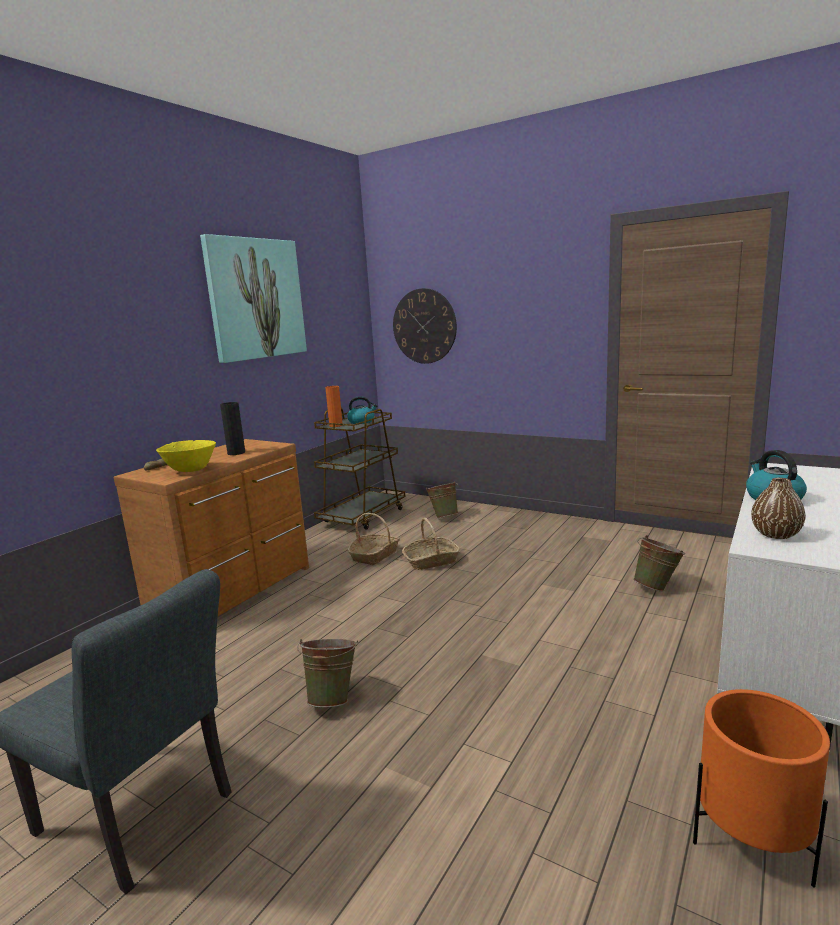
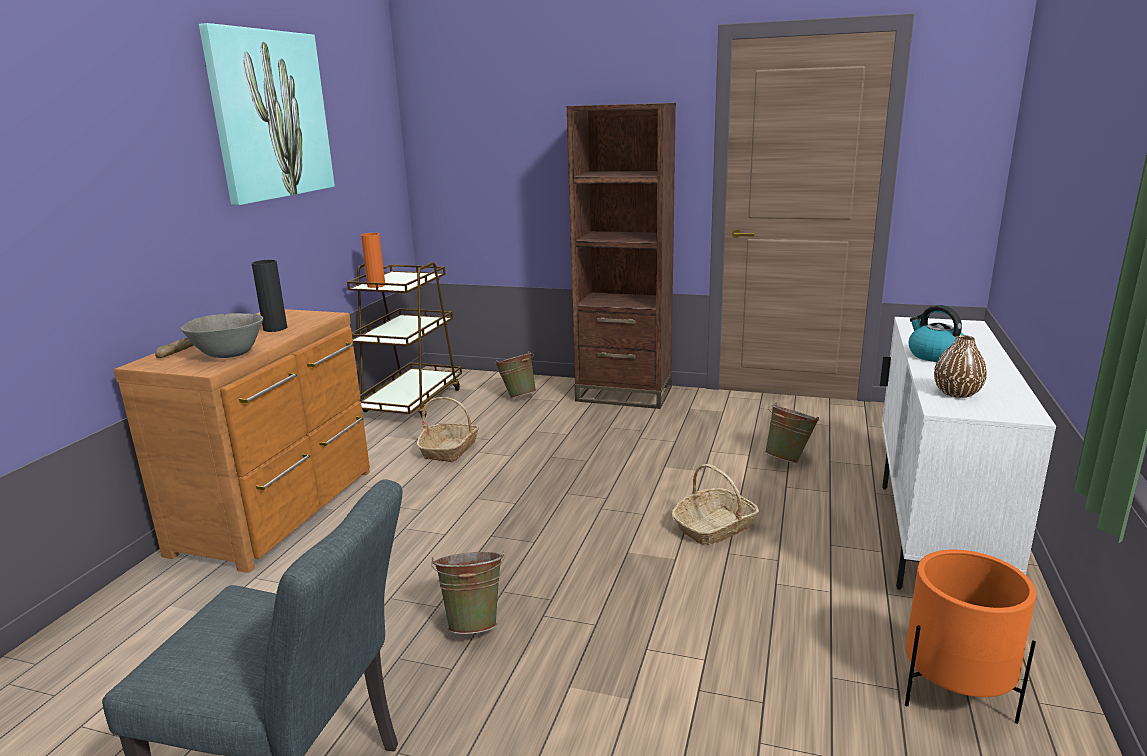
camera: 15 degrees left, 5 degrees up
(190, 470) = (228, 355): yellow bowl -> grey bowl
(361, 421) = (408, 279): kettle -> none
(424, 326) = (479, 153): wall clock -> none
(431, 561) = (524, 451): basket -> basket (714, 527)
(530, 521) = (624, 394): none -> brown bookcase

